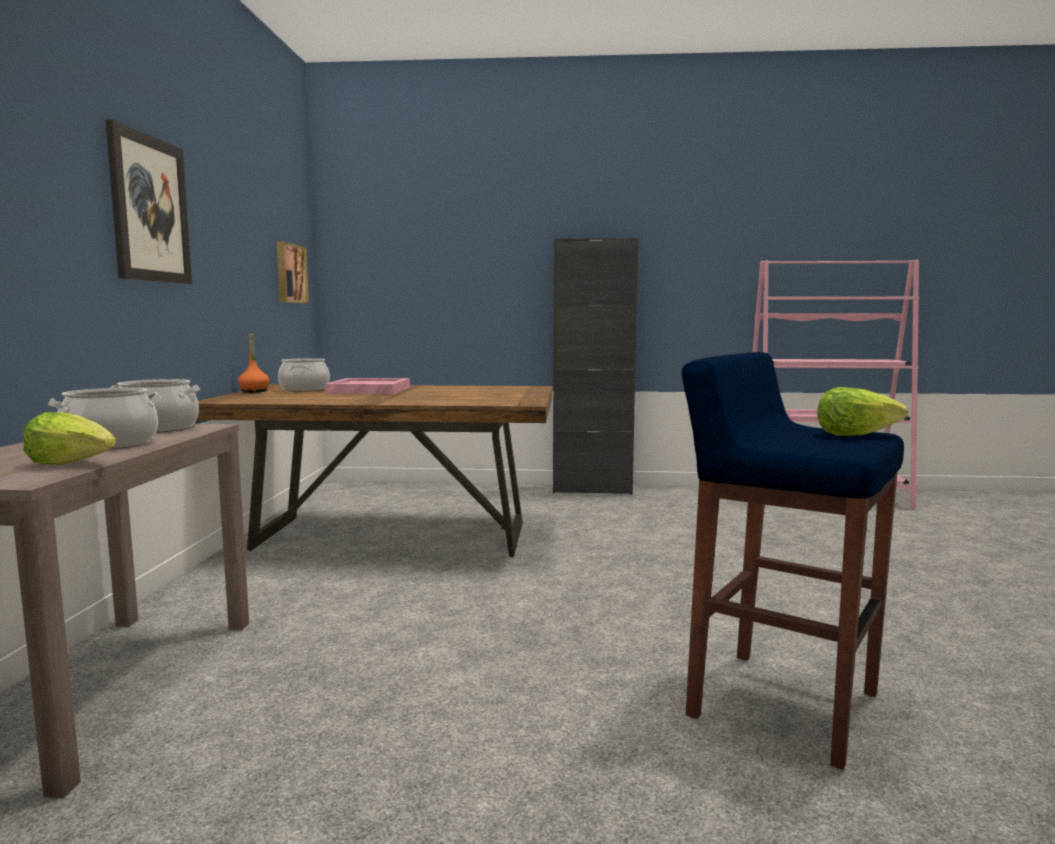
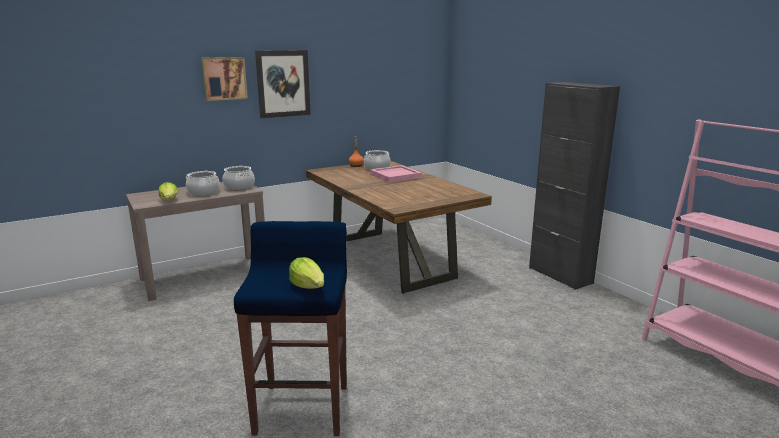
camera: 55 degrees right, 10 degrees up
(289, 273) = (413, 95): picture -> picture (224, 78)

